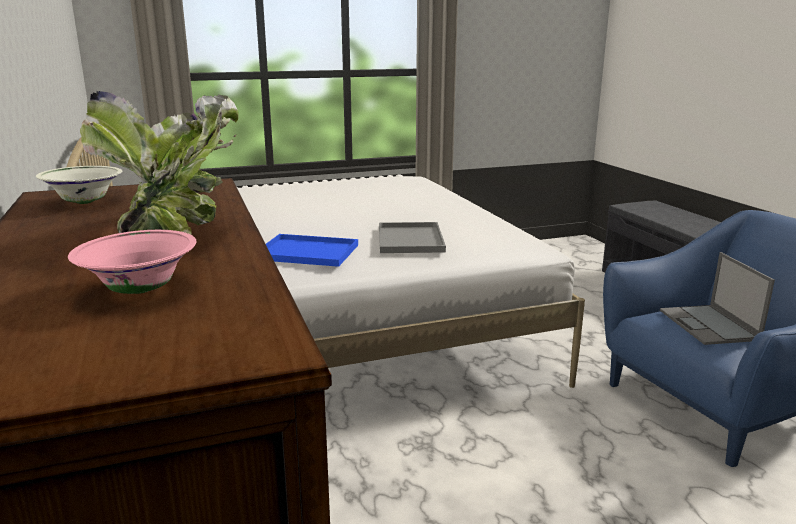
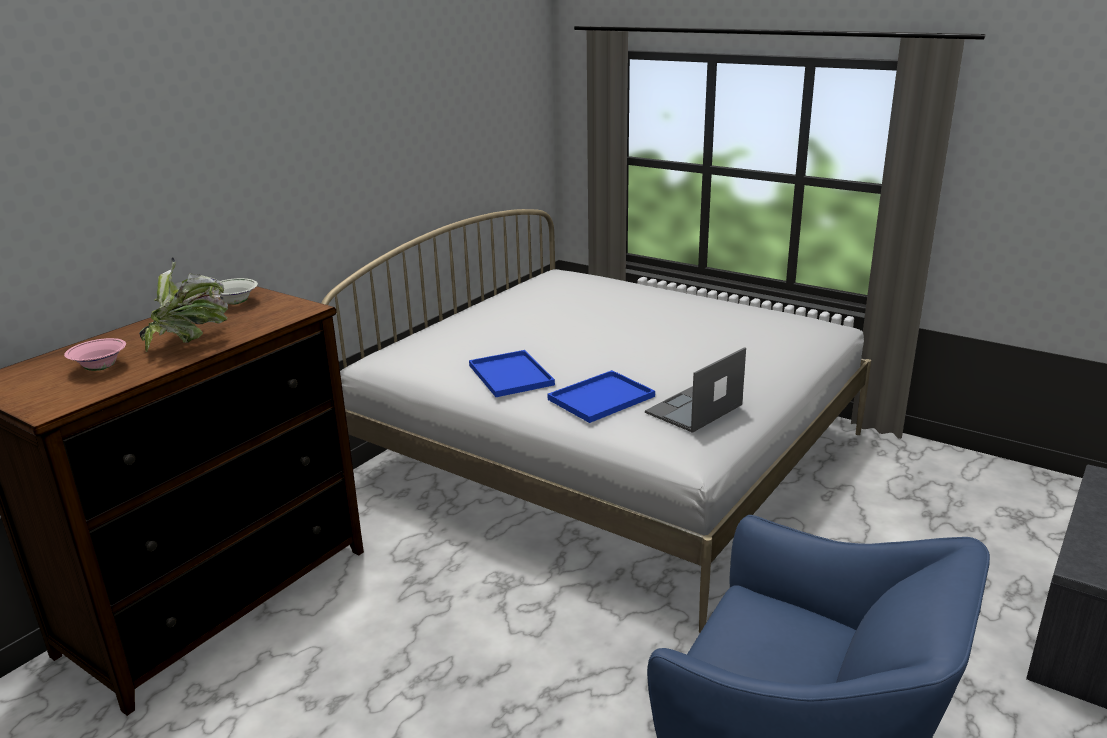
camera: 55 degrees right, 5 degrees up
(411, 240) = (600, 399): grey tray -> blue tray
(709, 325) = (765, 640): laptop -> laptop (693, 409)

